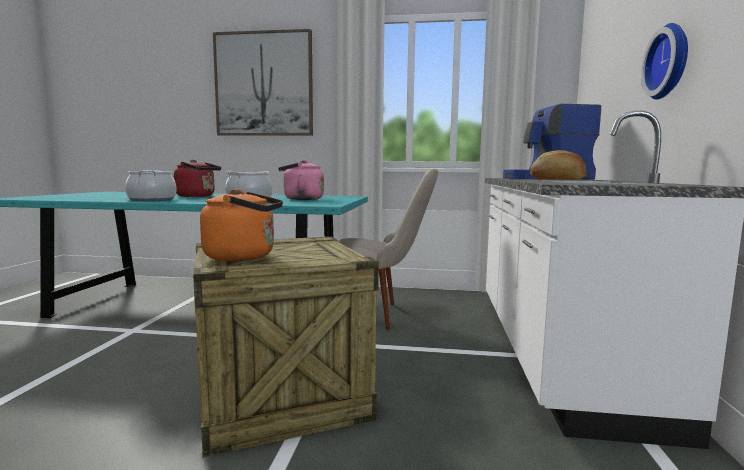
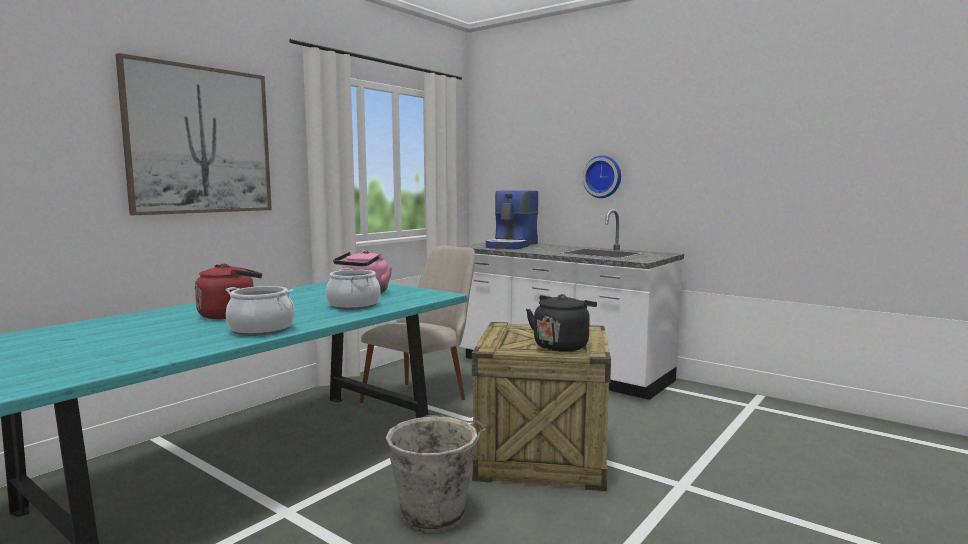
camera: 60 degrees left, 0 degrees up
(131, 375) = (436, 514): none -> grey bucket
(244, 257) = (562, 345): orange kettle -> black kettle
(557, 179) = (541, 248): bread -> none

